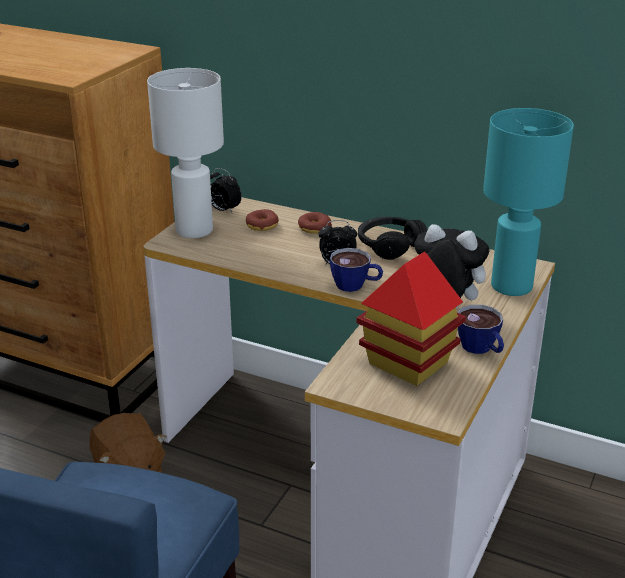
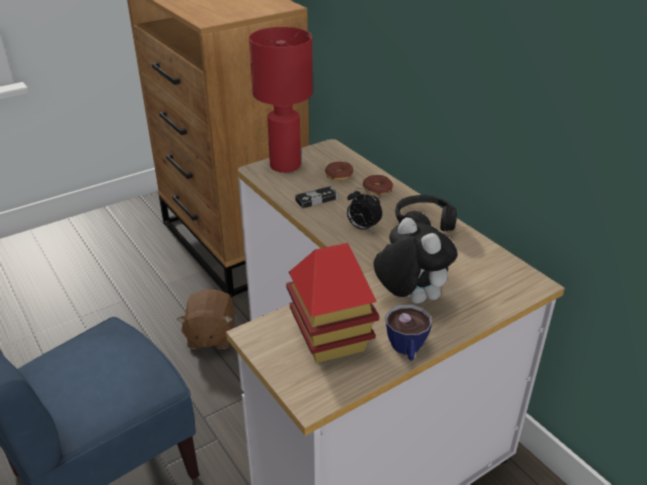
camera: 30 degrees right, 5 degrees up
(193, 230) = (285, 165): white table lamp -> red table lamp
(224, 210) = (323, 155): alarm clock -> none
(264, 253) = (316, 199): none -> game controller
(356, 286) = (359, 251): cup -> none
(511, 287) = (495, 298): turquoise table lamp -> none

